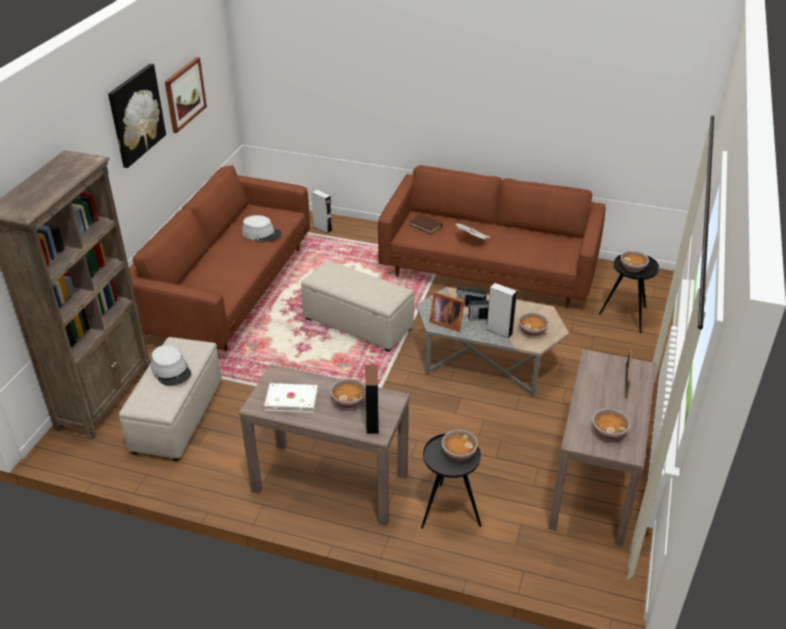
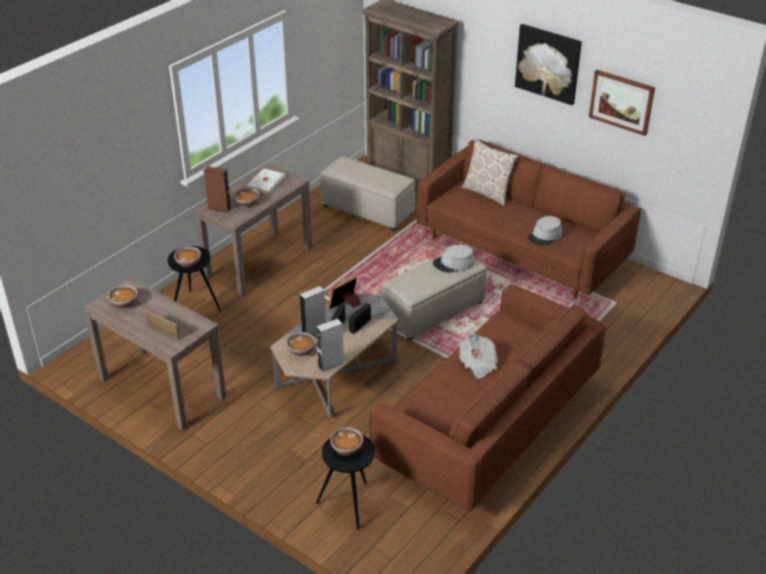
camera: 110 degrees right, 0 degrees up
(171, 370) = (370, 175): grey hat -> grey hat (454, 264)
(188, 279) = (487, 193): none -> pillow
(322, 228) = (614, 322): grey speaker -> grey speaker (331, 364)
(425, 225) = (520, 339): brown book -> none

